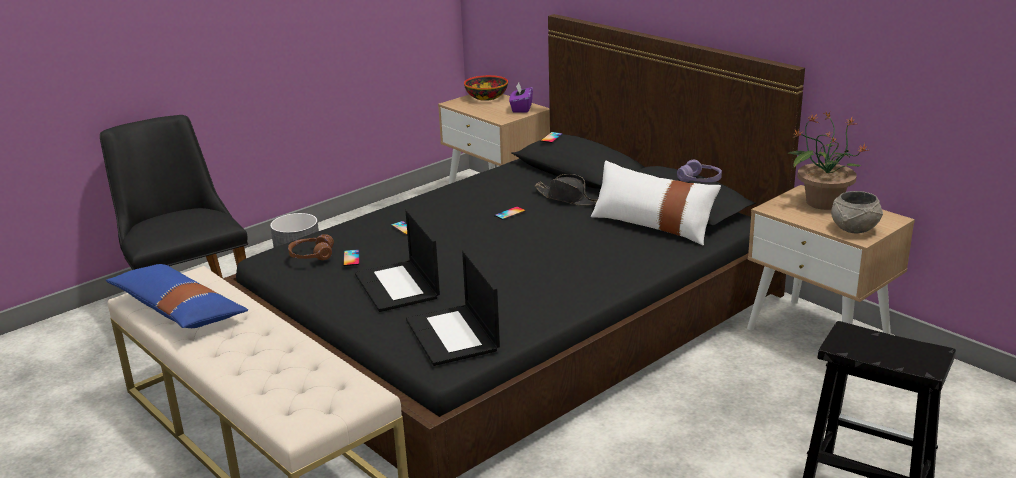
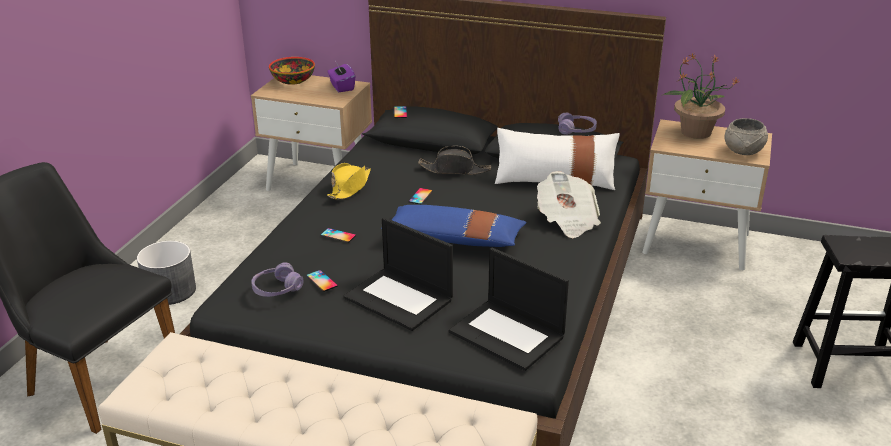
camera: 30 degrees left, 5 degrees up
(178, 310) = (206, 393): blue pillow -> blue pillow (454, 239)
(311, 256) = (277, 289): brown headphones -> purple headphones
(459, 194) = (350, 187): none -> yellow hat
(622, 261) = (567, 220): none -> newspaper

